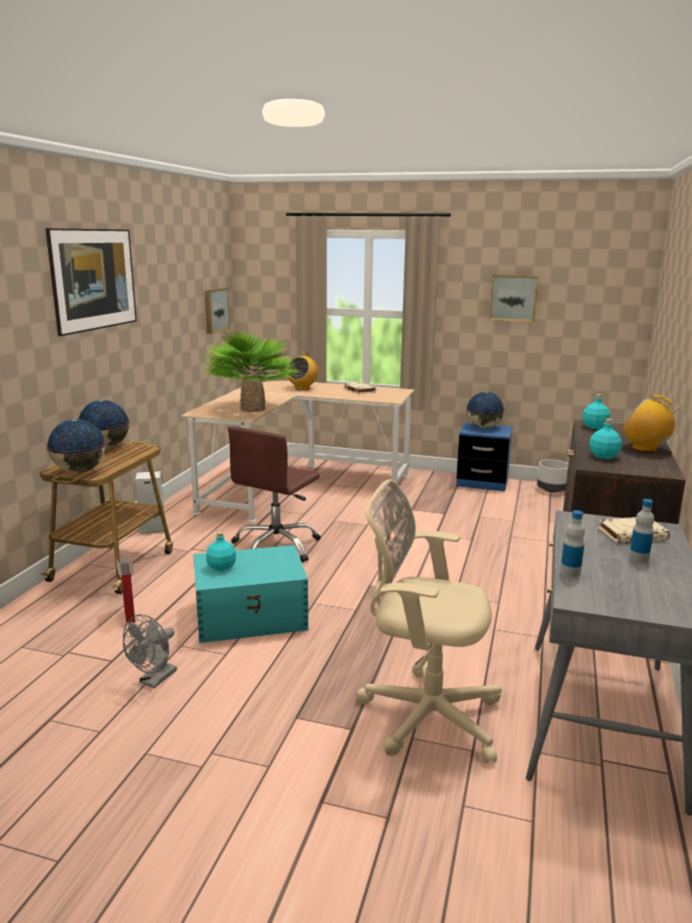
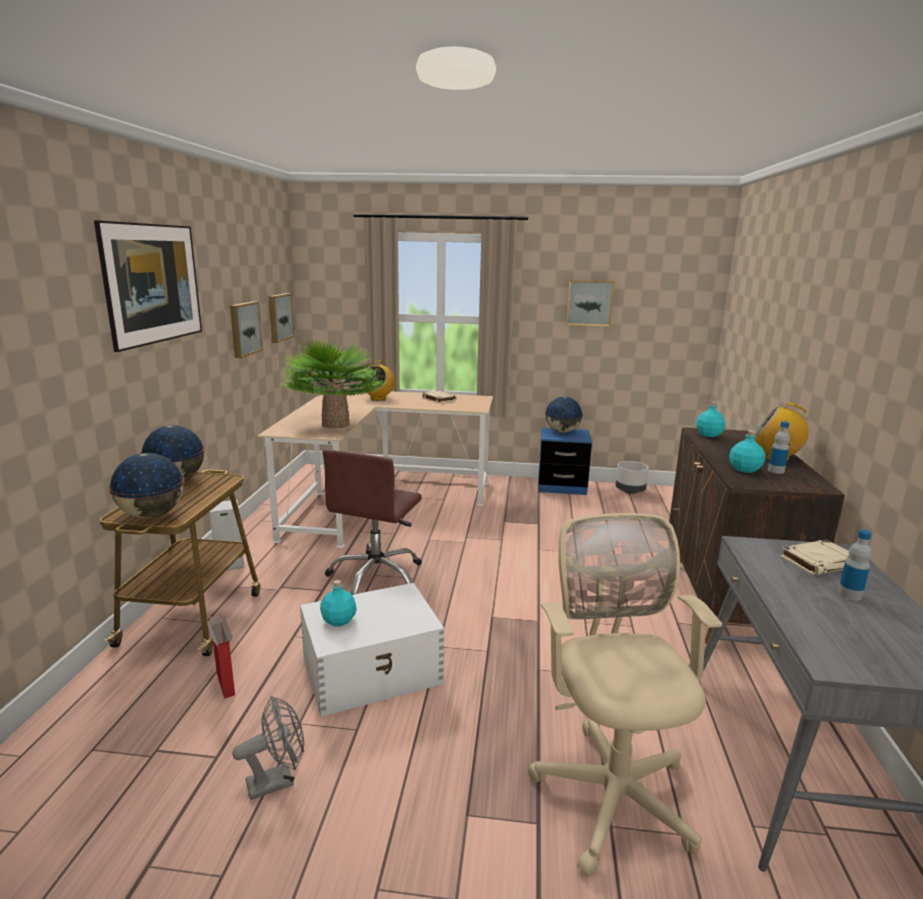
camera: 10 degrees left, 0 degrees up
(154, 680) = (277, 781): grey fan -> grey fan turned 135 degrees counterclockwise
(178, 320) = (244, 328): none -> picture
(251, 615) = (373, 671): turquoise storage box -> white storage box
(424, 714) = (612, 789): beige office chair -> beige office chair turned 75 degrees clockwise
(570, 572) = (795, 622): bottle -> bottle (776, 471)

